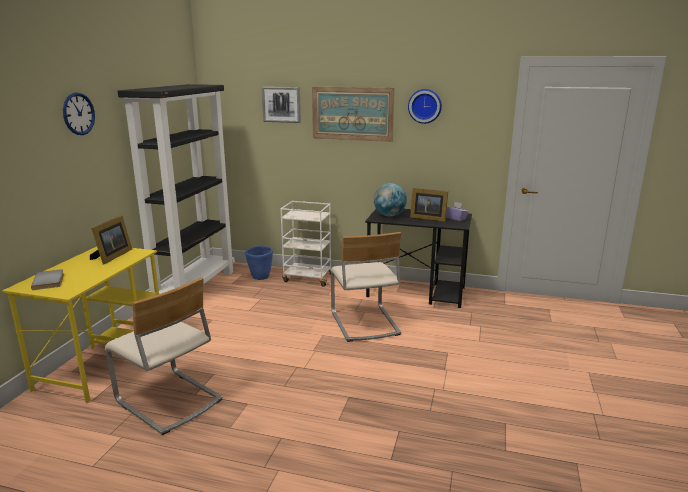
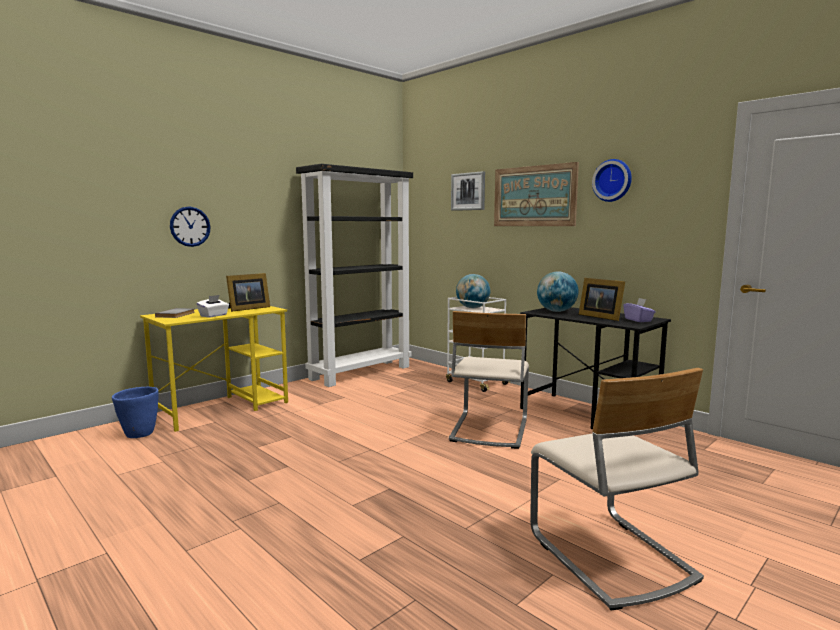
camera: 30 degrees right, 10 degrees down
(78, 114) = (249, 181): wall clock -> wall clock (190, 226)
(97, 275) = (214, 315): none -> white tissue box
(168, 401) = (229, 446): beige chair -> beige chair (609, 557)
(260, 277) = (429, 375): blue planter -> blue planter (139, 434)
(302, 214) = (472, 308): none -> globe

